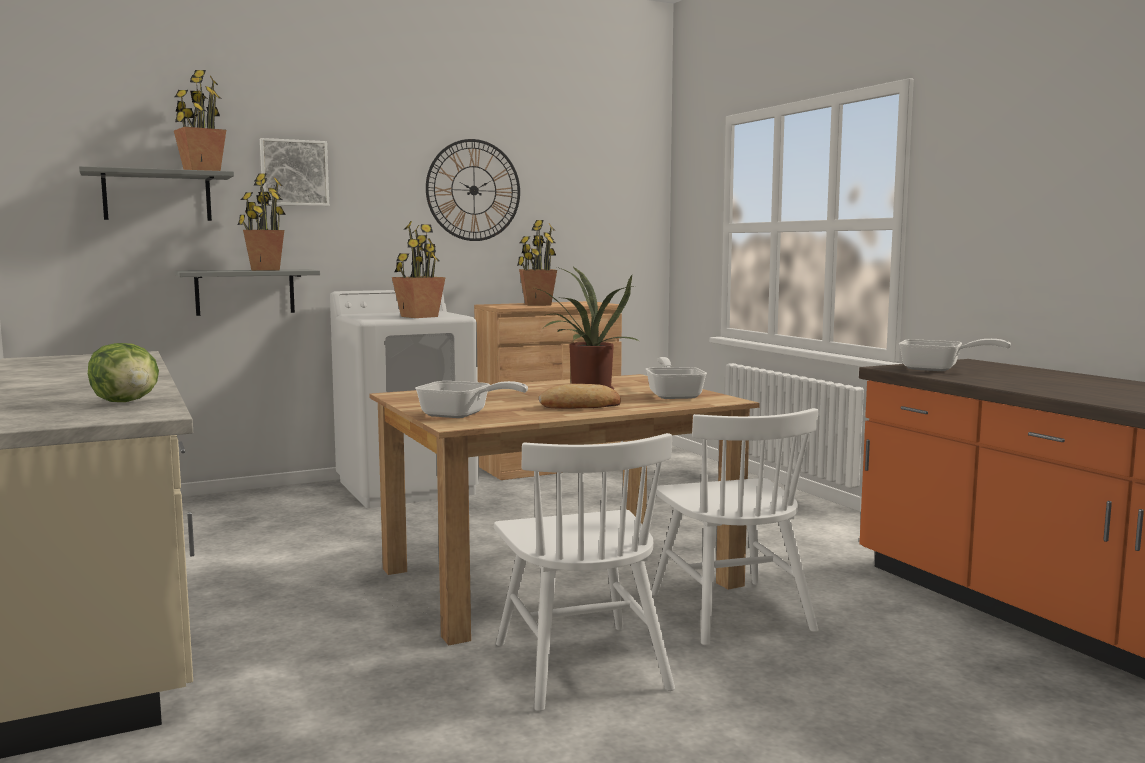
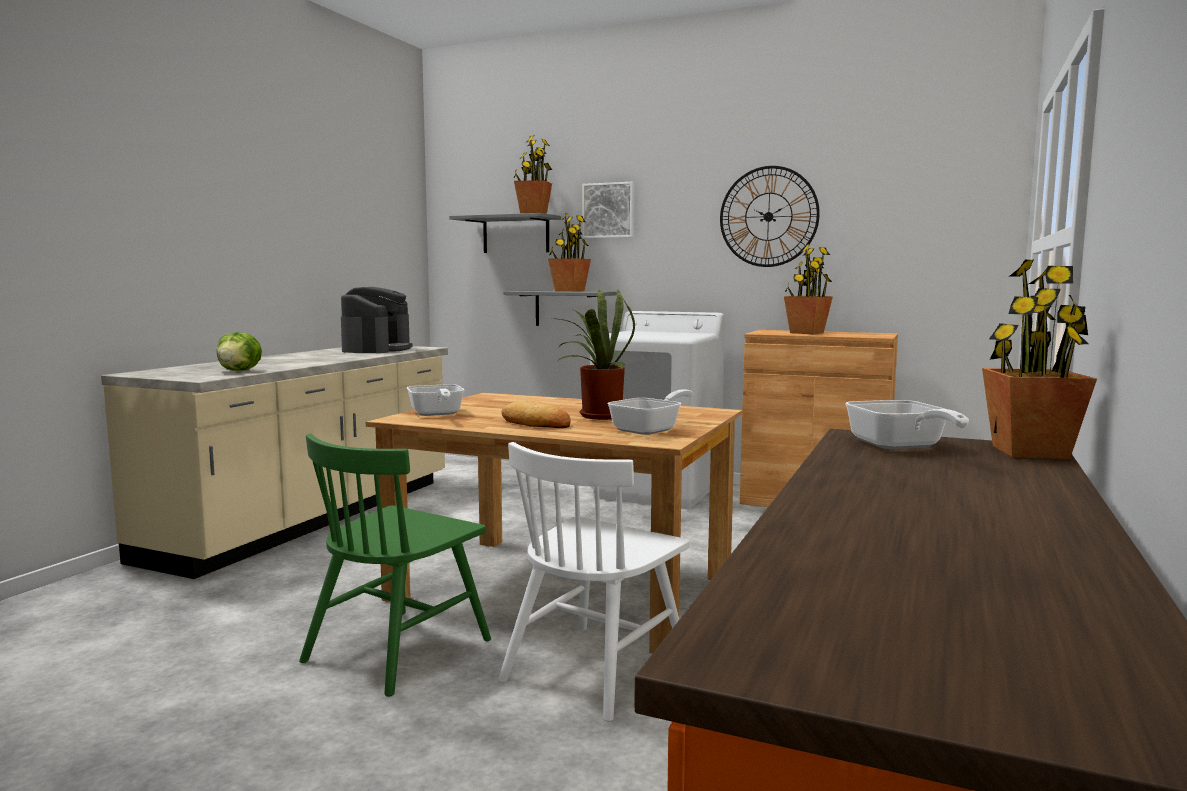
camera: 50 degrees right, 0 degrees up
(83, 361) = (377, 349): none -> coffee machine
(419, 316) = (652, 336): potted plant -> potted plant (1029, 452)
(581, 665) = (398, 650): white chair -> green chair

